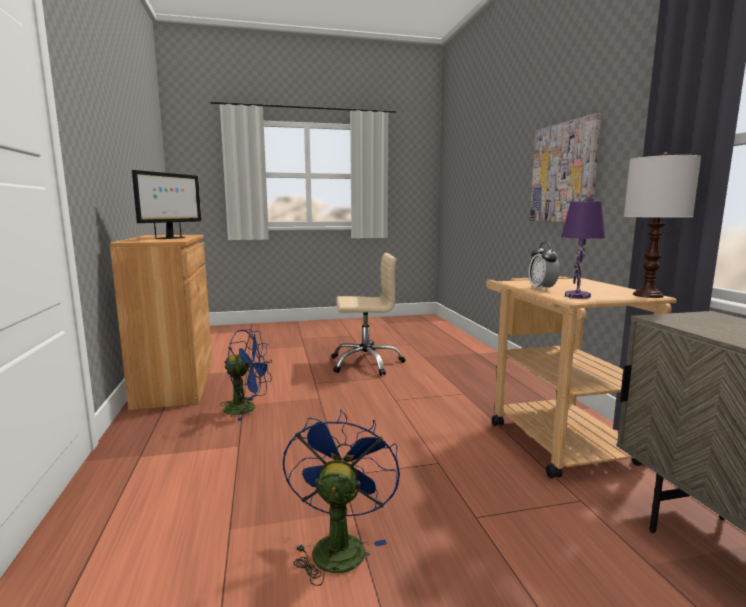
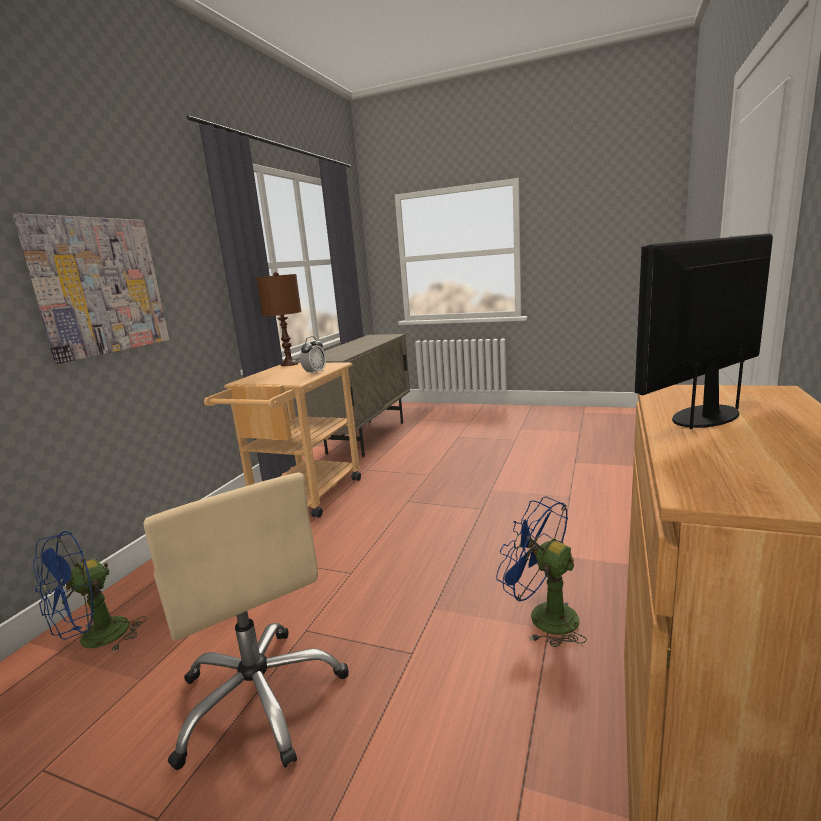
camera: 145 degrees left, 5 degrees up
(338, 545) = (509, 479): blue fan -> blue fan (95, 640)
(366, 363) = (260, 698): beige office chair -> beige office chair turned 150 degrees counterclockwise
(577, 296) = (326, 365): purple table lamp -> none
(647, 295) = (289, 364): white table lamp -> brown table lamp

